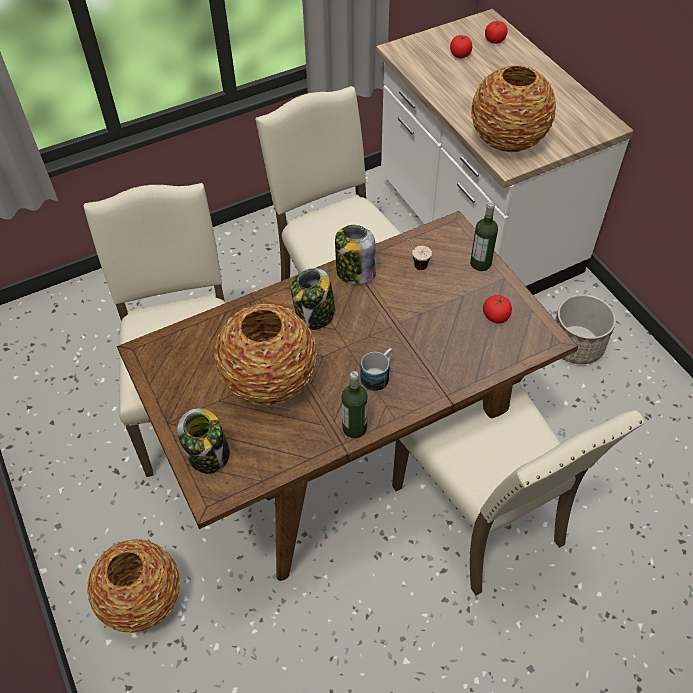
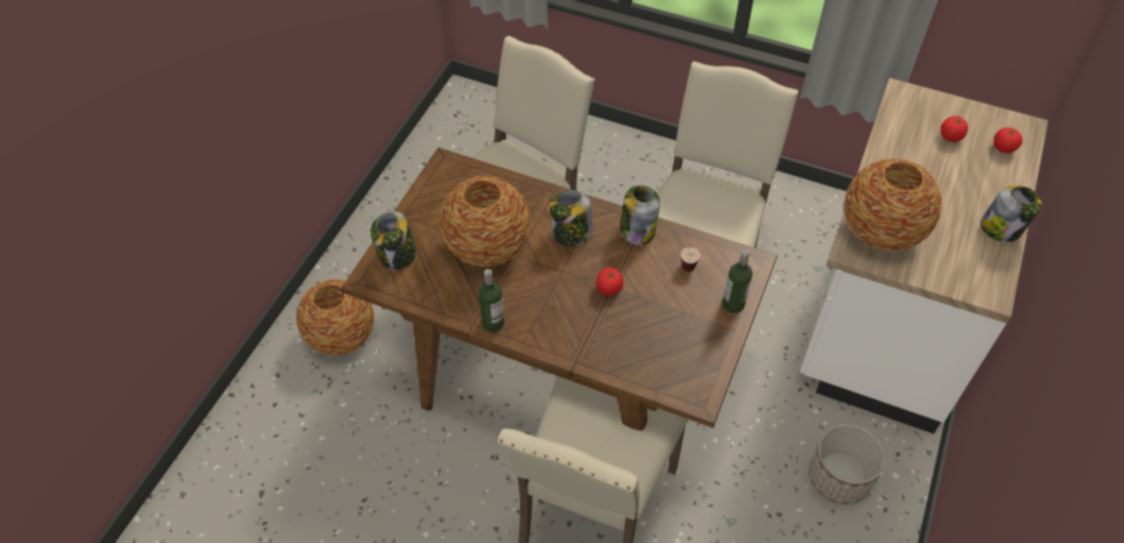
camera: 50 degrees right, 0 degrees up
(378, 375) = (553, 307): mug -> none
(496, 316) = (686, 348): tomato -> tomato (609, 288)
(559, 86) = (1001, 228): none -> jar

